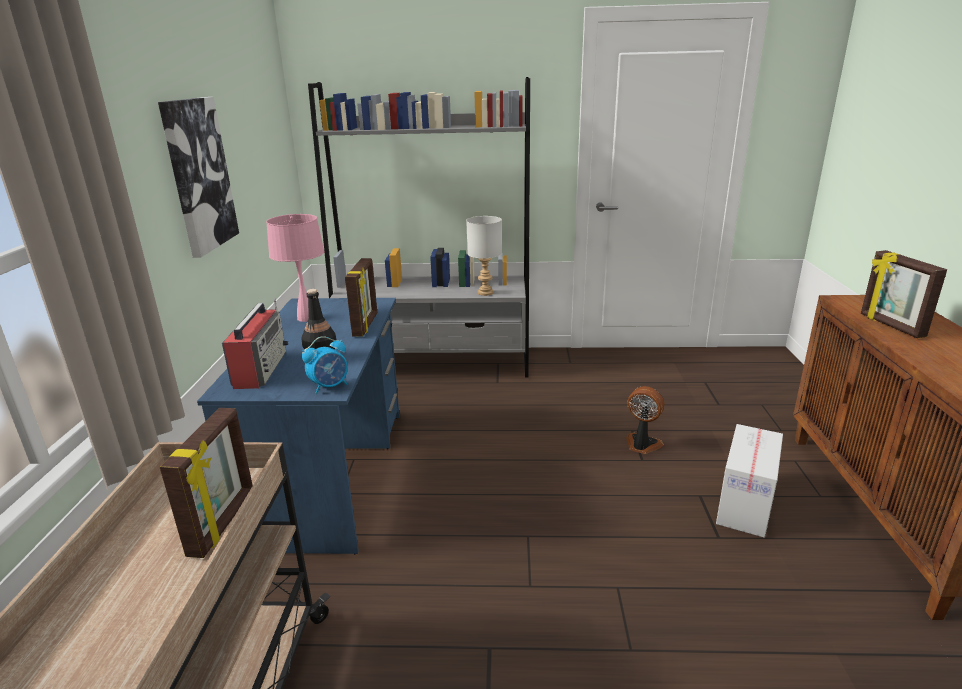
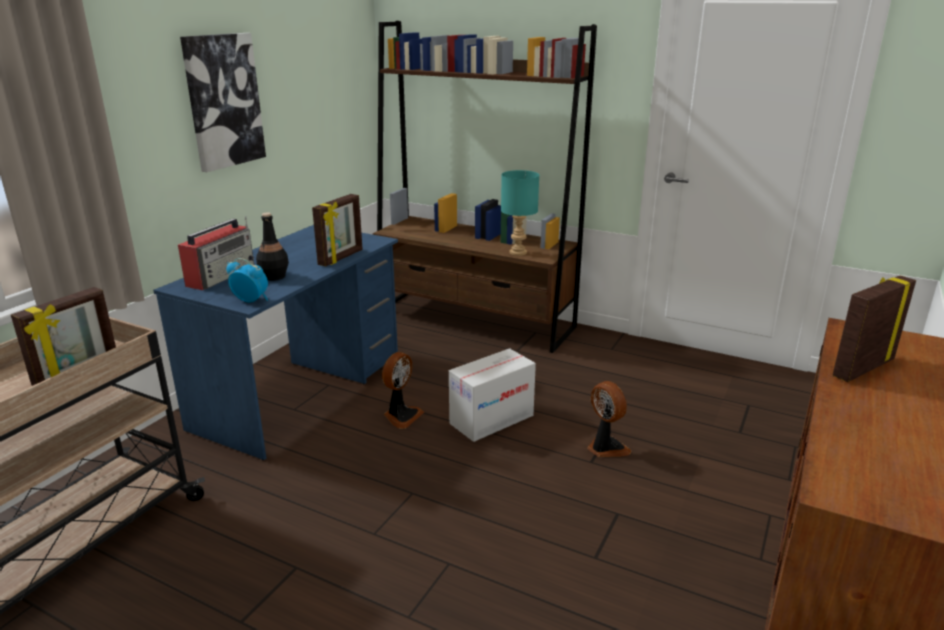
camera: 25 degrees right, 0 degrees up
(306, 318) = (304, 243): pink table lamp -> none
(330, 386) = (251, 300): alarm clock -> alarm clock turned 150 degrees counterclockwise
(435, 364) = (474, 319): grey bookcase -> brown bookcase
(451, 468) = (401, 416): none -> fan
(485, 292) = (518, 252): grey table lamp -> turquoise table lamp
(744, 505) = (658, 538): cardboard box -> cardboard box (491, 419)
(890, 326) = (862, 367): picture frame -> picture frame turned 45 degrees clockwise

